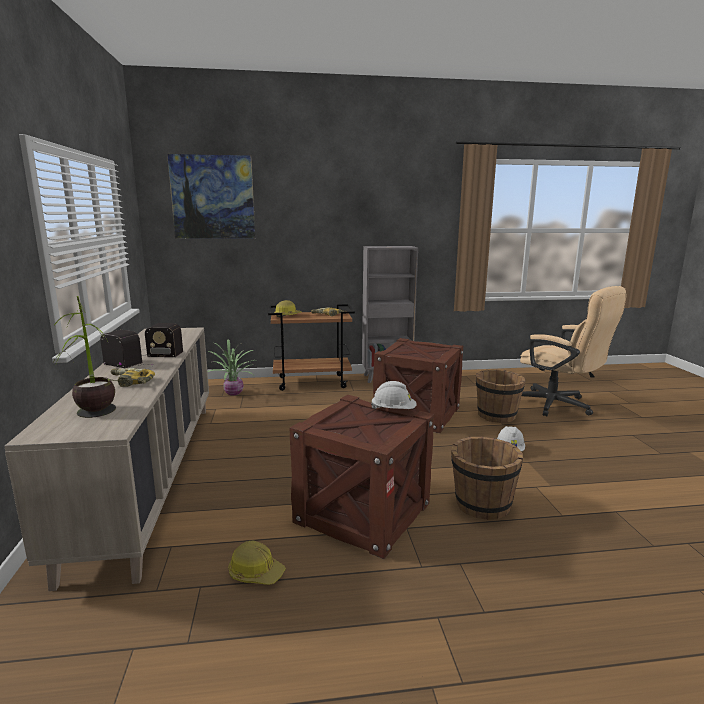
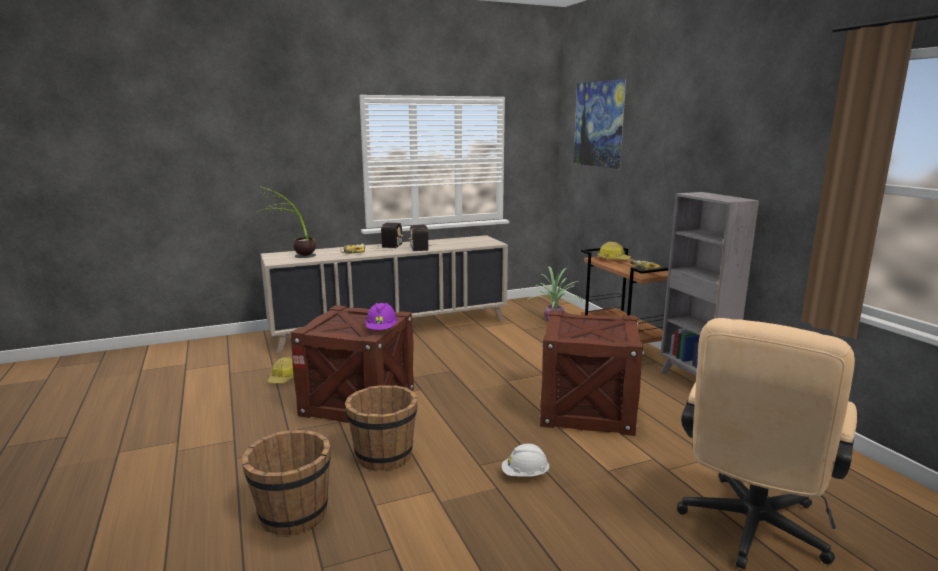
camera: 75 degrees right, 0 degrees up
(393, 410) = (381, 330): white hard hat -> purple hard hat
(496, 416) = (636, 466): brown bucket -> brown bucket (292, 515)

